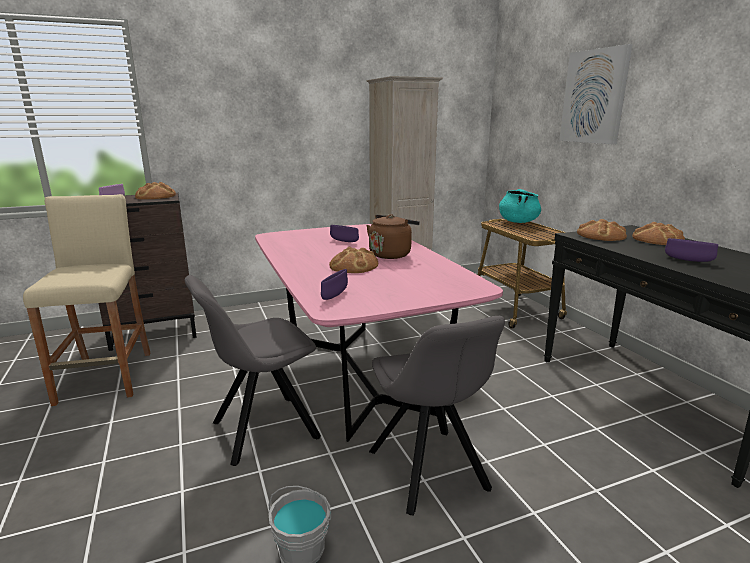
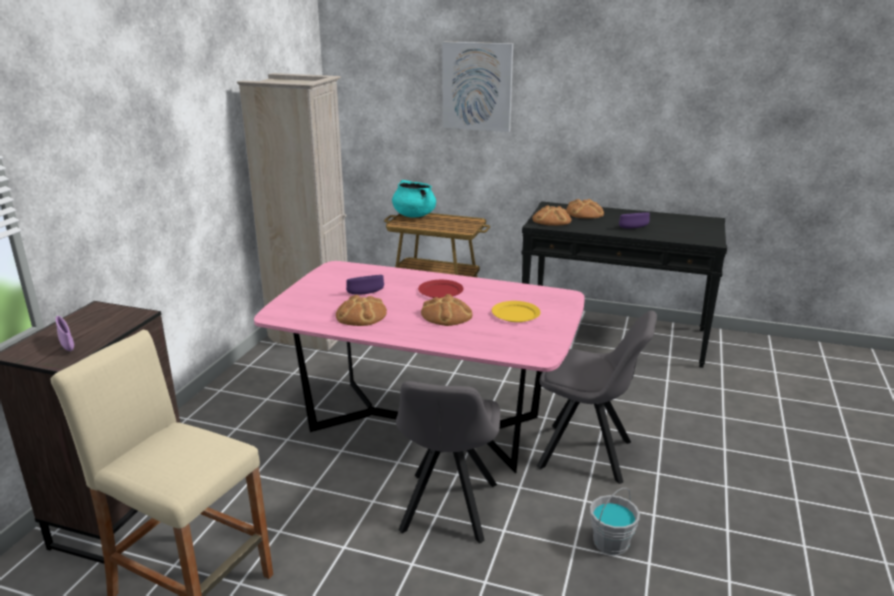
camera: 50 degrees left, 5 degrees up
(156, 196) = (97, 317): bread -> bread (361, 315)
(335, 295) = (510, 345): purple bowl -> none
(391, 254) = (441, 291): brown kettle -> red plate
(399, 282) = (516, 314): none -> yellow plate

